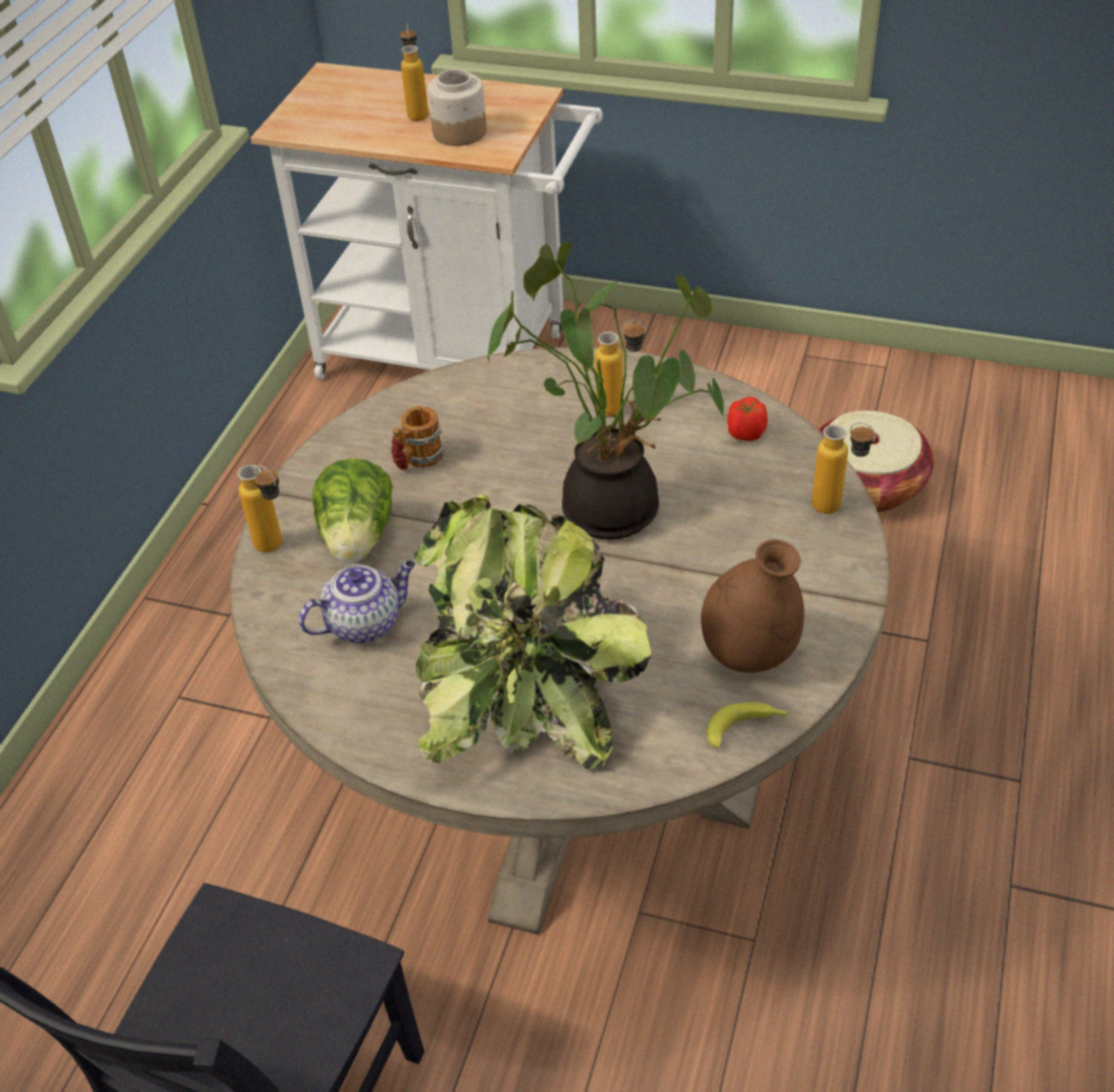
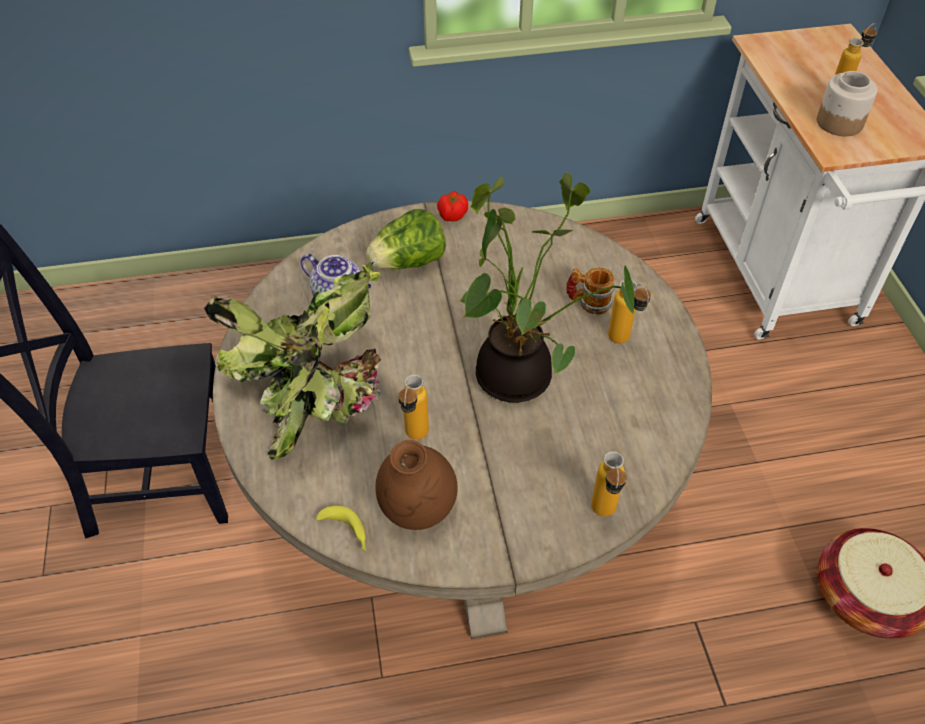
camera: 60 degrees right, 5 degrees up
(276, 549) = (379, 231): bottle -> bottle (414, 439)
(418, 460) = (497, 259): mug -> mug (588, 302)
(745, 433) = (650, 426): tomato -> tomato (452, 216)

